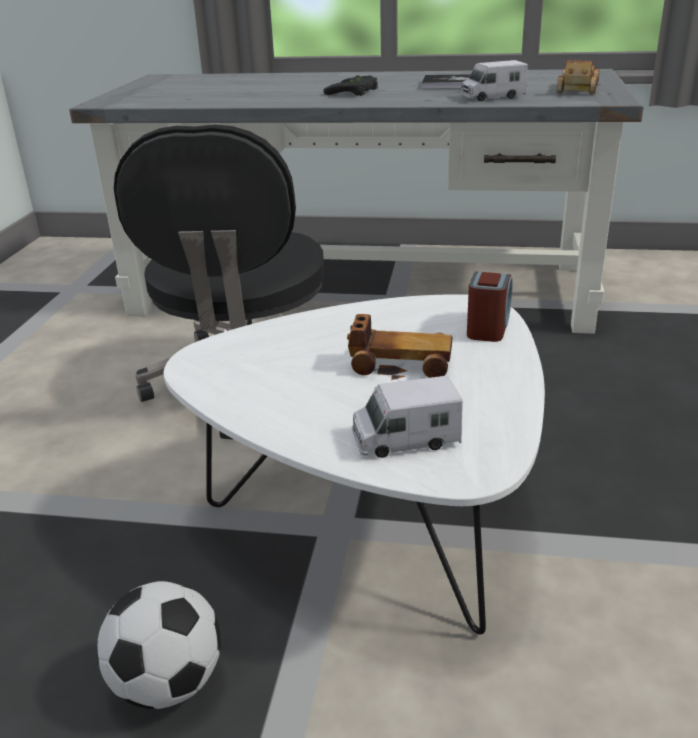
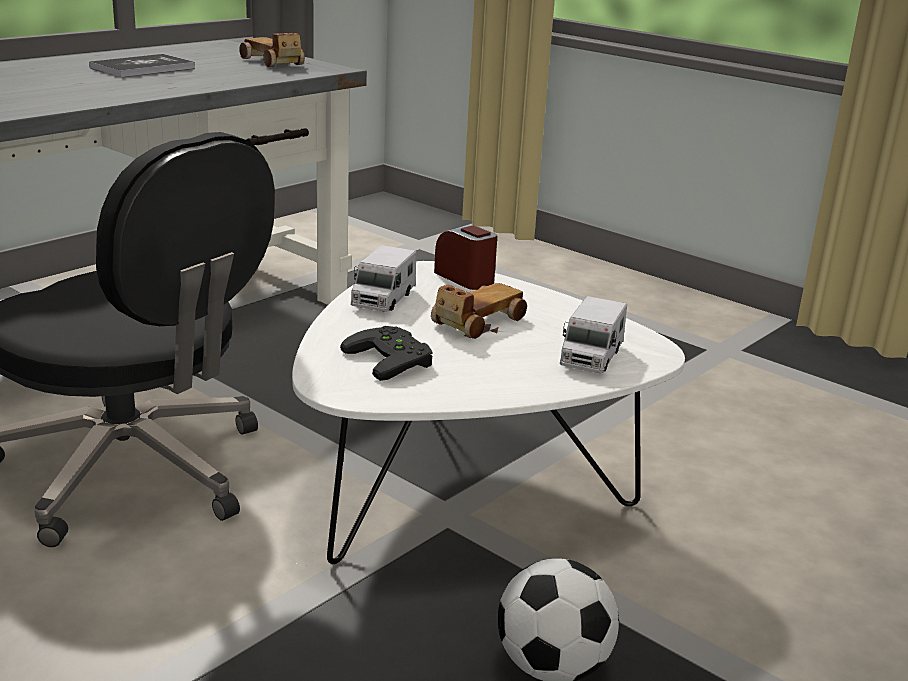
camera: 60 degrees left, 5 degrees down
(355, 91) = (59, 88): black game controller -> black game controller (394, 359)
(492, 97) = (226, 78): toy truck -> toy truck (383, 299)

